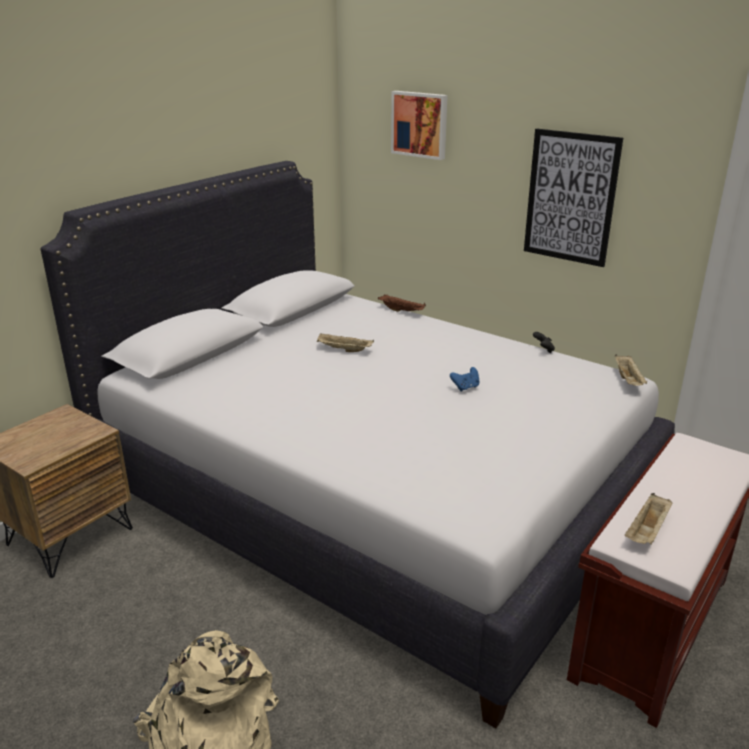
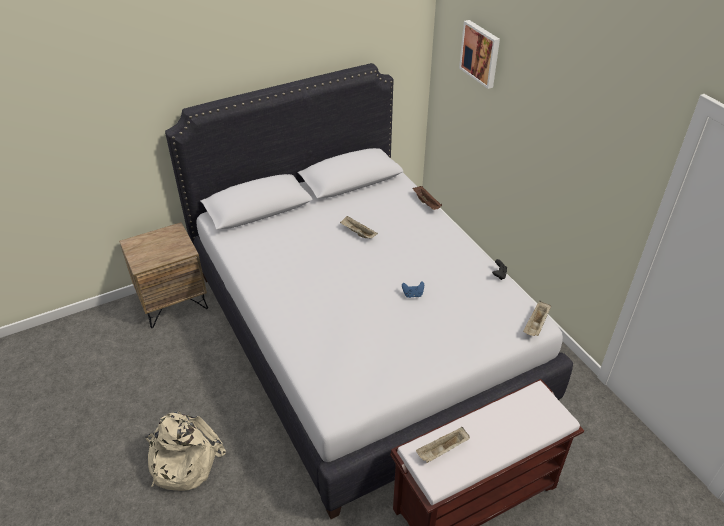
camera: 25 degrees right, 15 degrees up
(570, 197) = (565, 156): picture -> none

